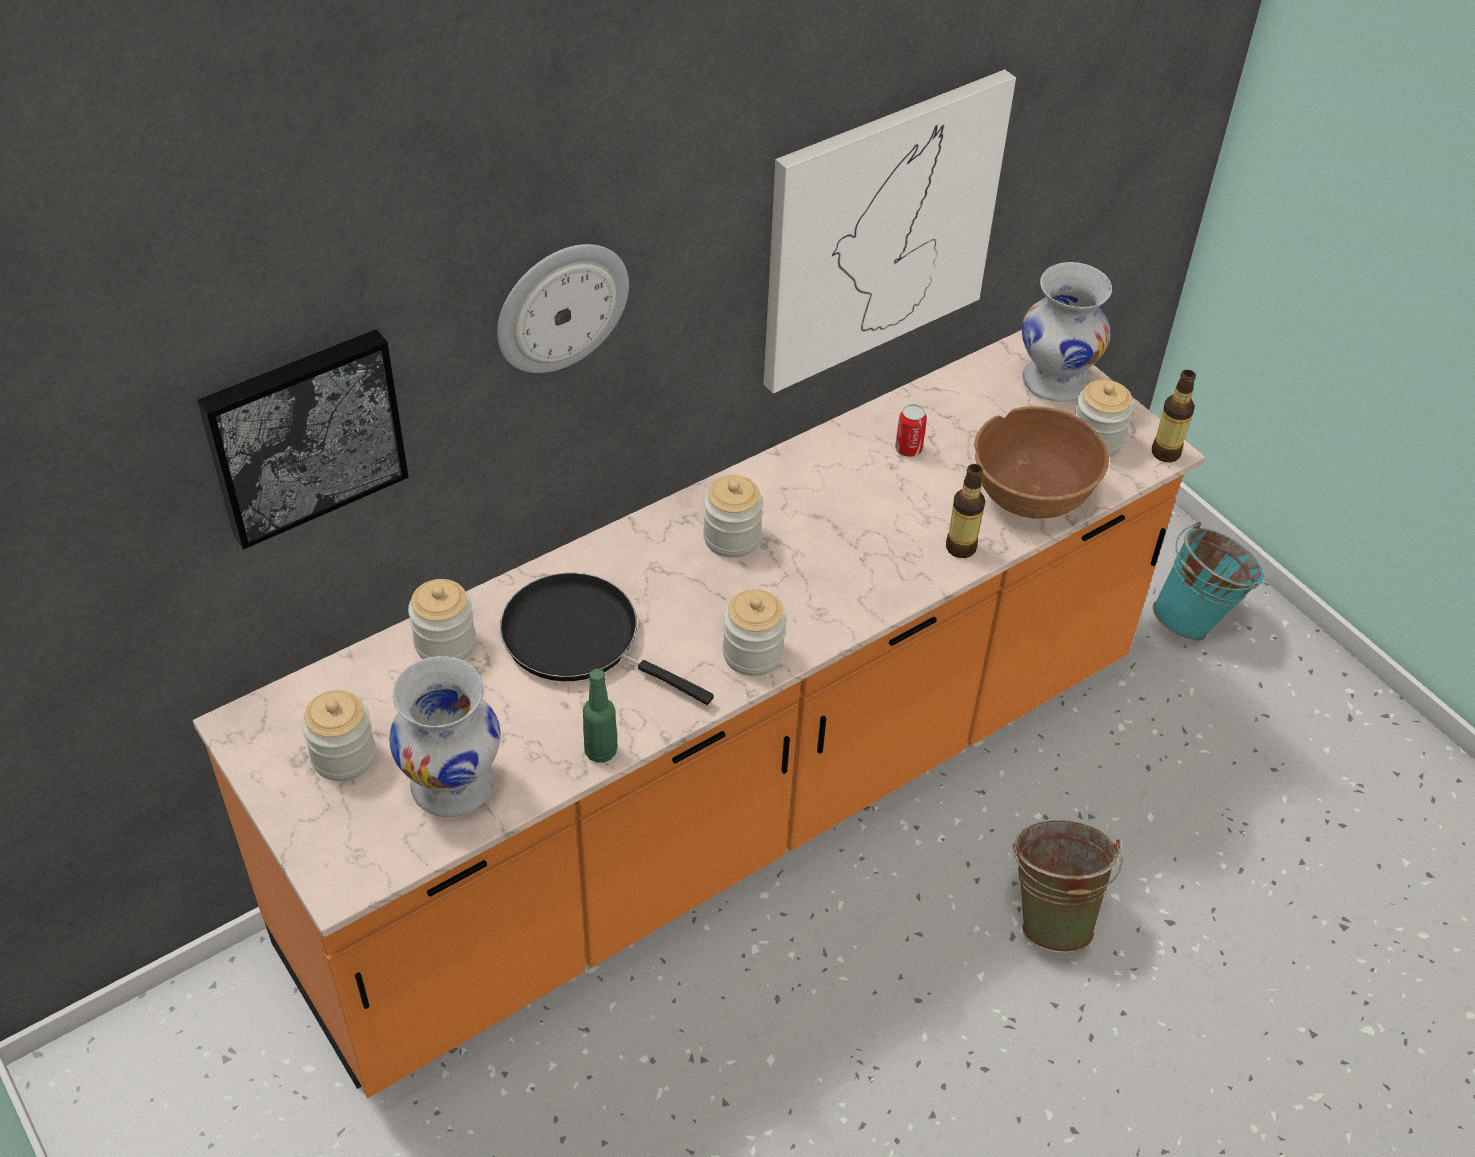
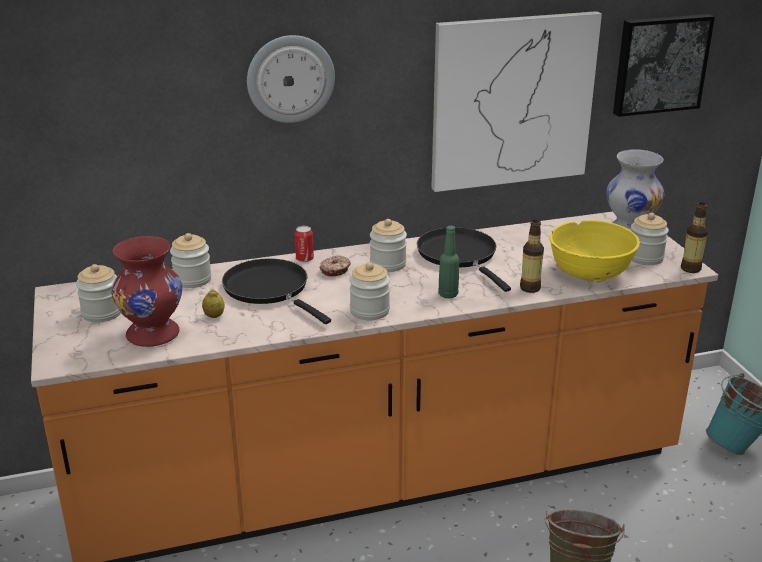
camera: 20 degrees right, 20 degrees down
(303, 434) = (120, 109): picture -> picture (659, 64)
(451, 785) = (151, 334): white vase -> red vase
(525, 721) = (214, 316): none -> lemon
(601, 751) = (249, 335): green bottle -> green bottle (448, 294)
(659, 570) = (335, 270): none -> donut
(830, 493) = (459, 256): none -> black frying pan
(908, 449) = (519, 245): can -> can (304, 259)
(1032, 494) = (589, 273): brown bowl -> yellow bowl

